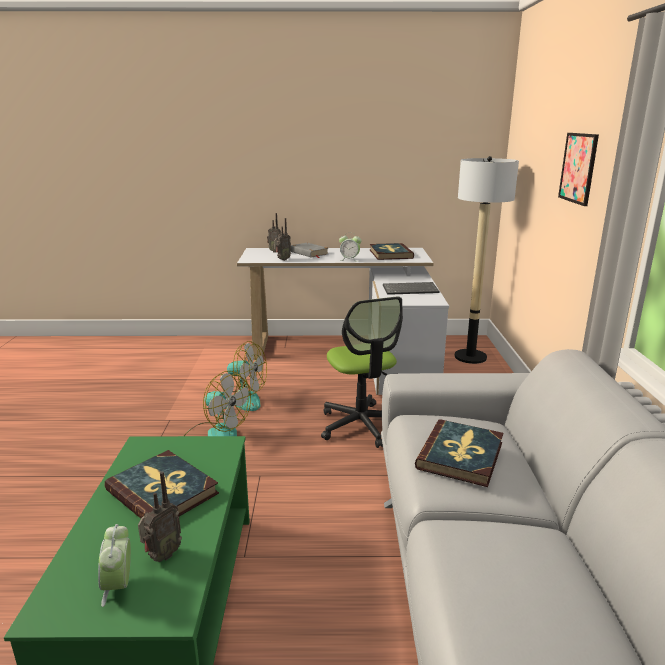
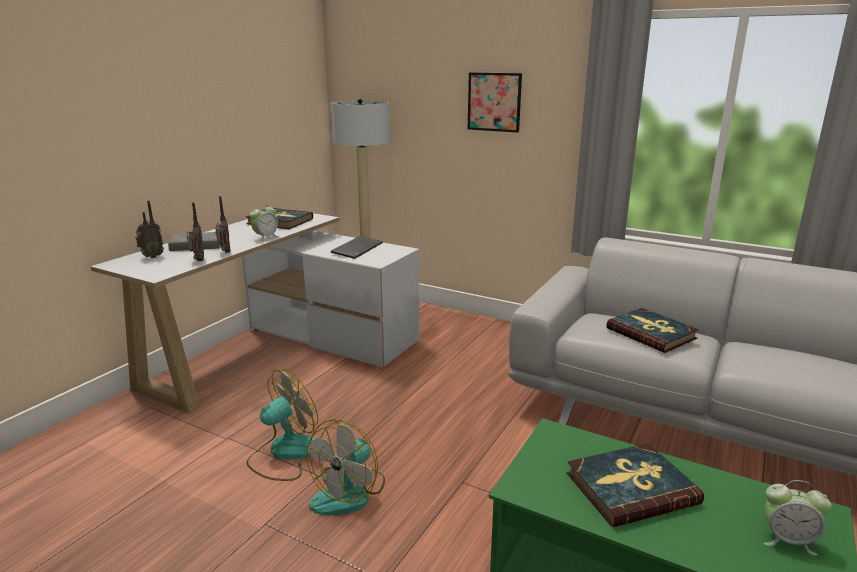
camera: 60 degrees left, 0 degrees up
(162, 556) = (743, 506): radio -> radio (224, 252)
(215, 435) = (349, 493): fan -> fan turned 150 degrees clockwise
(362, 425) = (426, 394): office chair -> none

